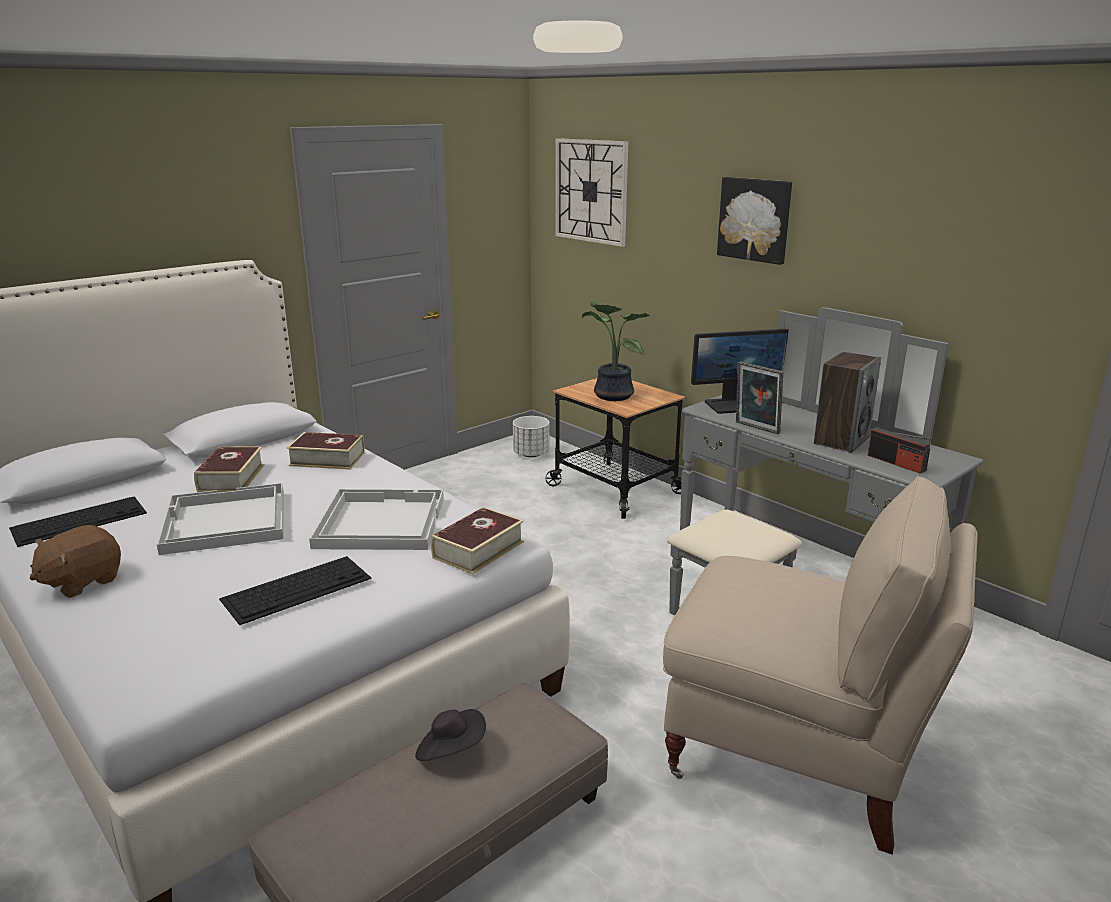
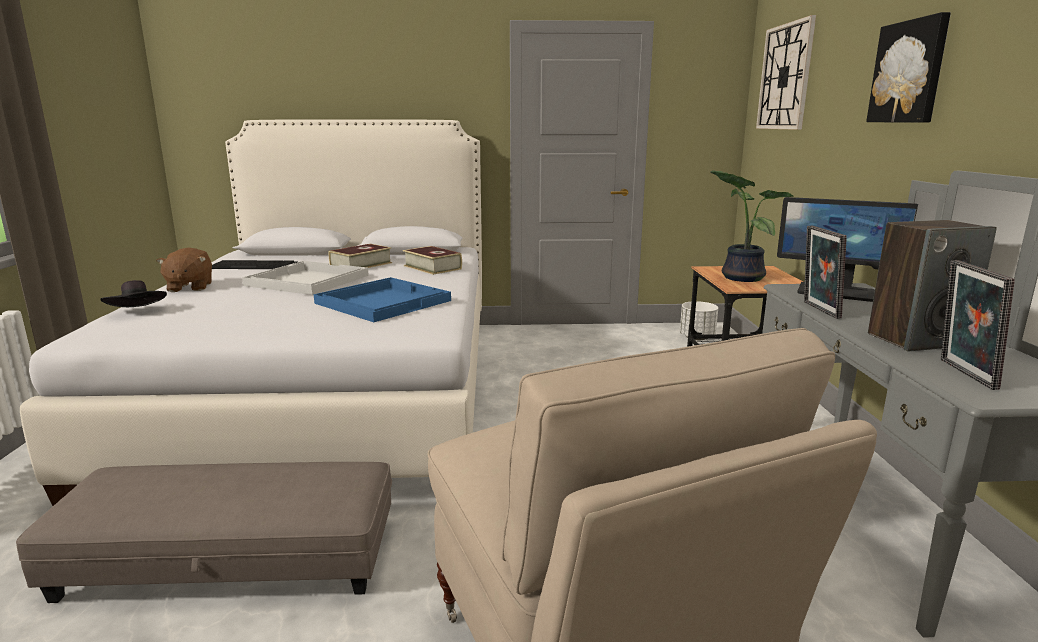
camera: 40 degrees right, 5 degrees down
(82, 582) = (189, 287): brown plush toy -> brown plush toy turned 90 degrees counterclockwise
(298, 588) = (256, 316): keyboard -> none
(380, 522) = (383, 301): white tray -> blue tray
(451, 751) = (253, 477): black hat -> black hat (138, 312)
(478, 550) = (403, 331): book -> none
(896, 463) = (962, 374): radio -> picture frame

